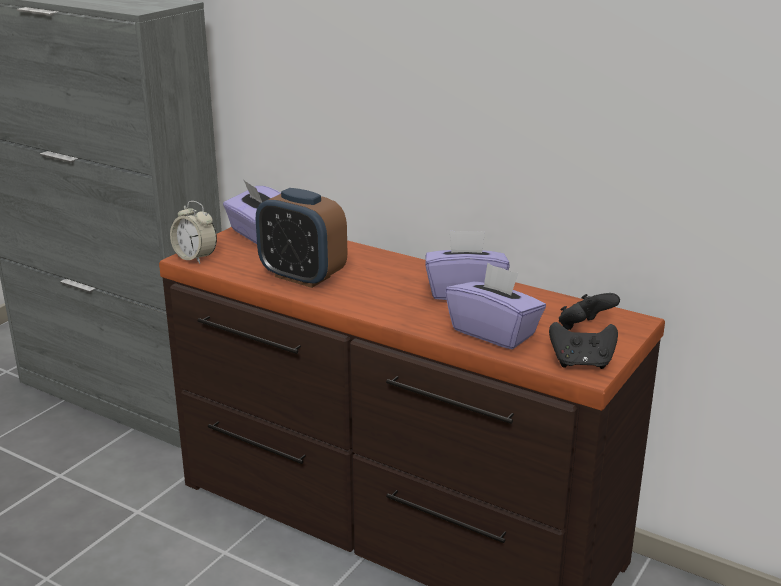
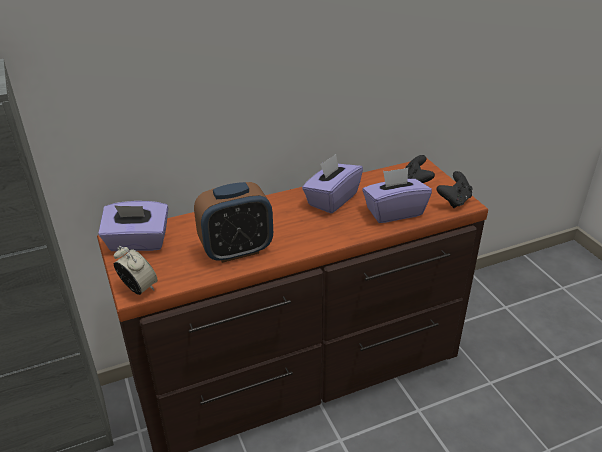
camera: 55 degrees left, 10 degrees up
(195, 258) = (138, 288): alarm clock -> alarm clock turned 120 degrees counterclockwise

